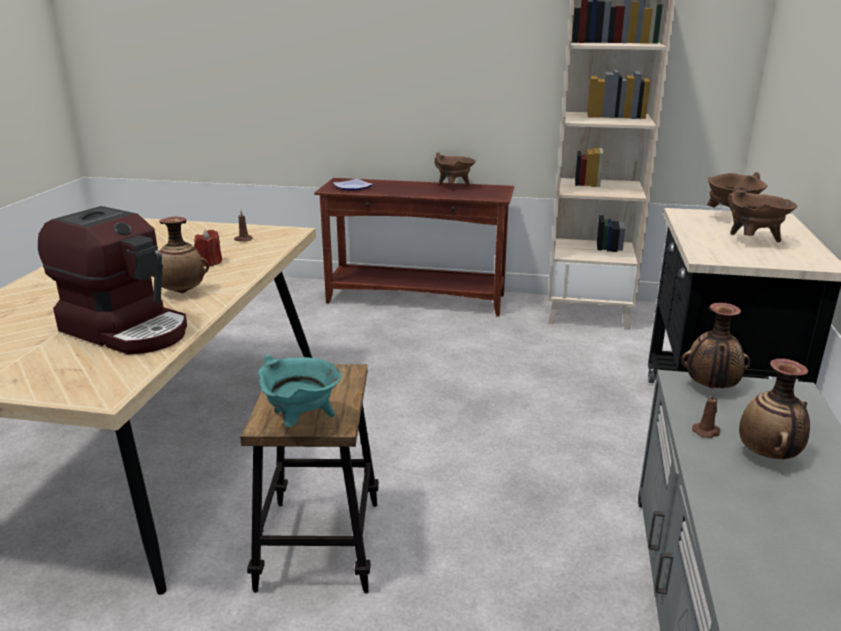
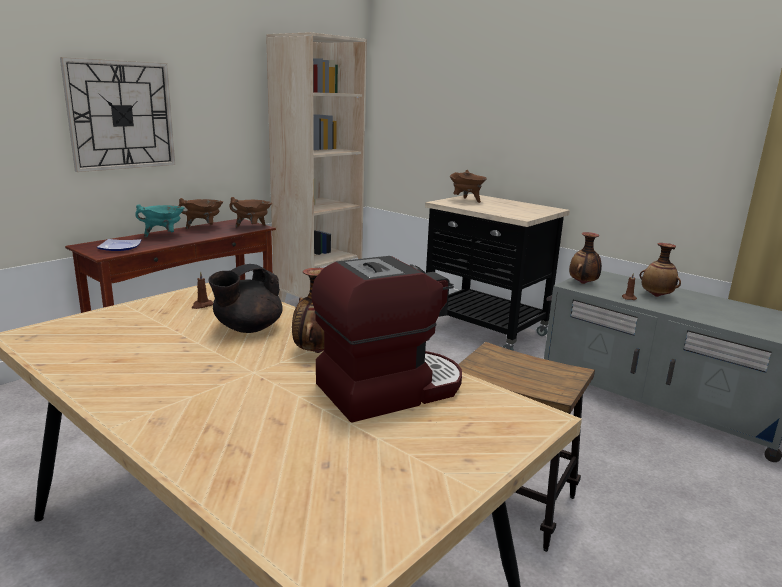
camera: 60 degrees left, 5 degrees down
(210, 262) = (247, 328): red candle -> black teapot
(301, 422) = (561, 381): turquoise cooking pot -> turquoise cooking pot (163, 236)
(395, 65) = (121, 115): none -> wall clock
(753, 241) = (507, 207): brown cooking pot -> brown cooking pot (252, 228)

